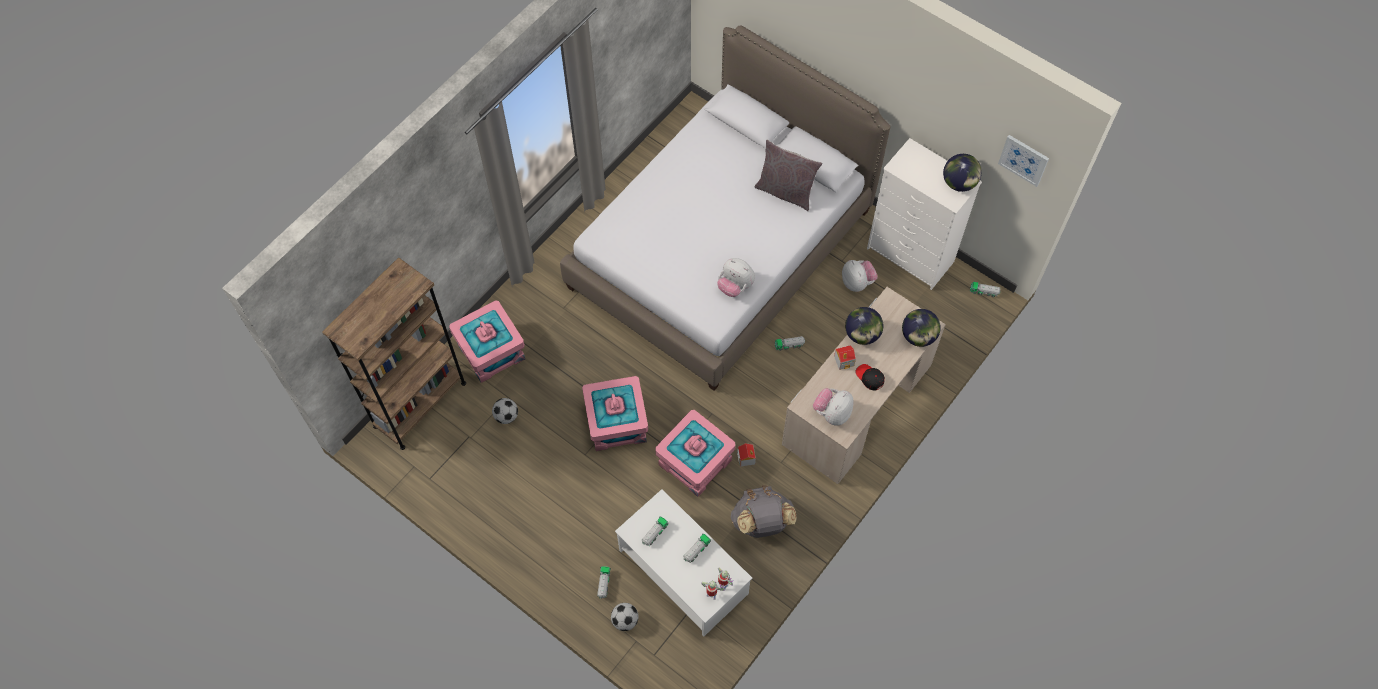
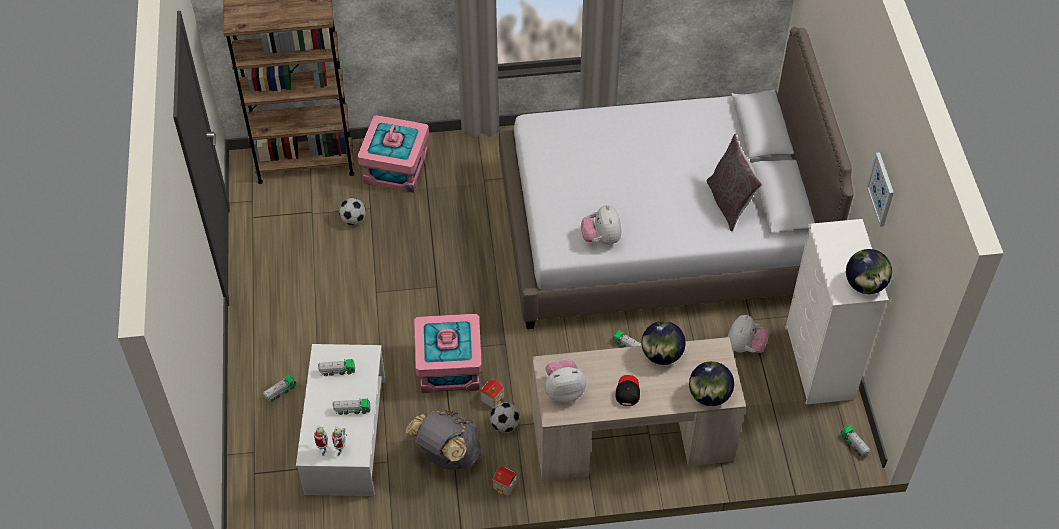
camera: 45 degrees right, 10 degrees down
(617, 423) = (425, 290): pink storage box -> none
(625, 621) = (263, 430): football -> football (504, 425)
(844, 361) = (622, 361): toy house -> toy house (505, 485)
(1024, 159) = (919, 286): picture -> picture (881, 189)

